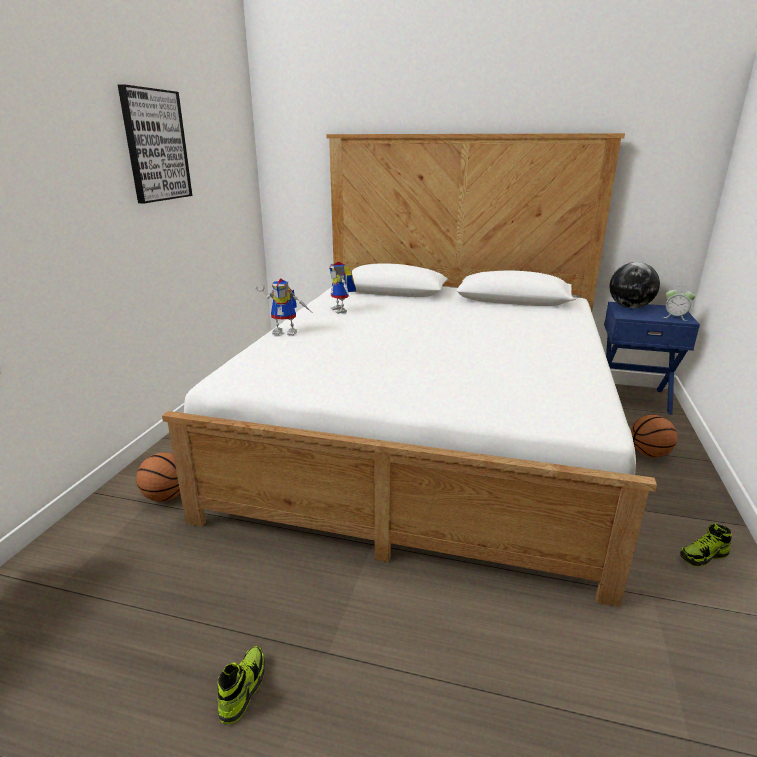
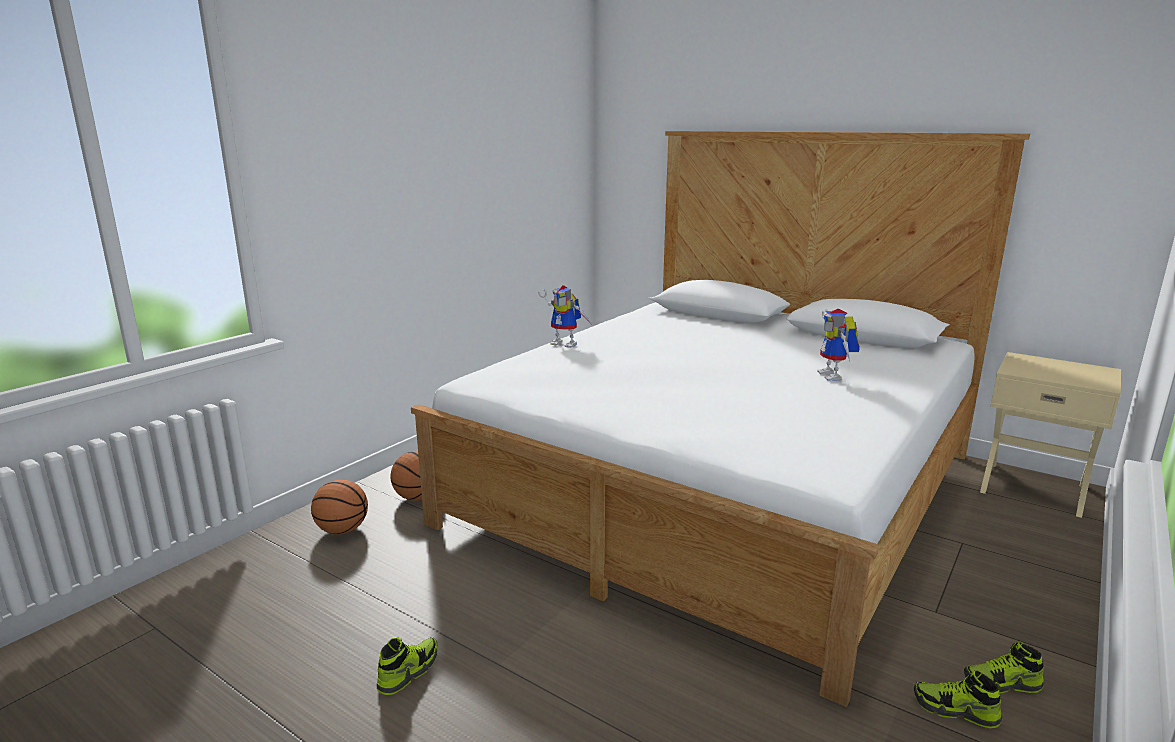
camera: 20 degrees right, 5 degrees down
(155, 146) = (469, 145): picture -> none
(342, 310) = (643, 328): toy robot -> toy robot (835, 376)
(630, 307) = (1032, 362): globe -> none
(632, 397) = (1033, 487): blue nightstand -> beige nightstand
(648, 454) = (1008, 557): basketball -> basketball (342, 530)
(675, 317) = (1089, 381): alarm clock -> none
(689, 587) = (955, 710): none -> shoe

